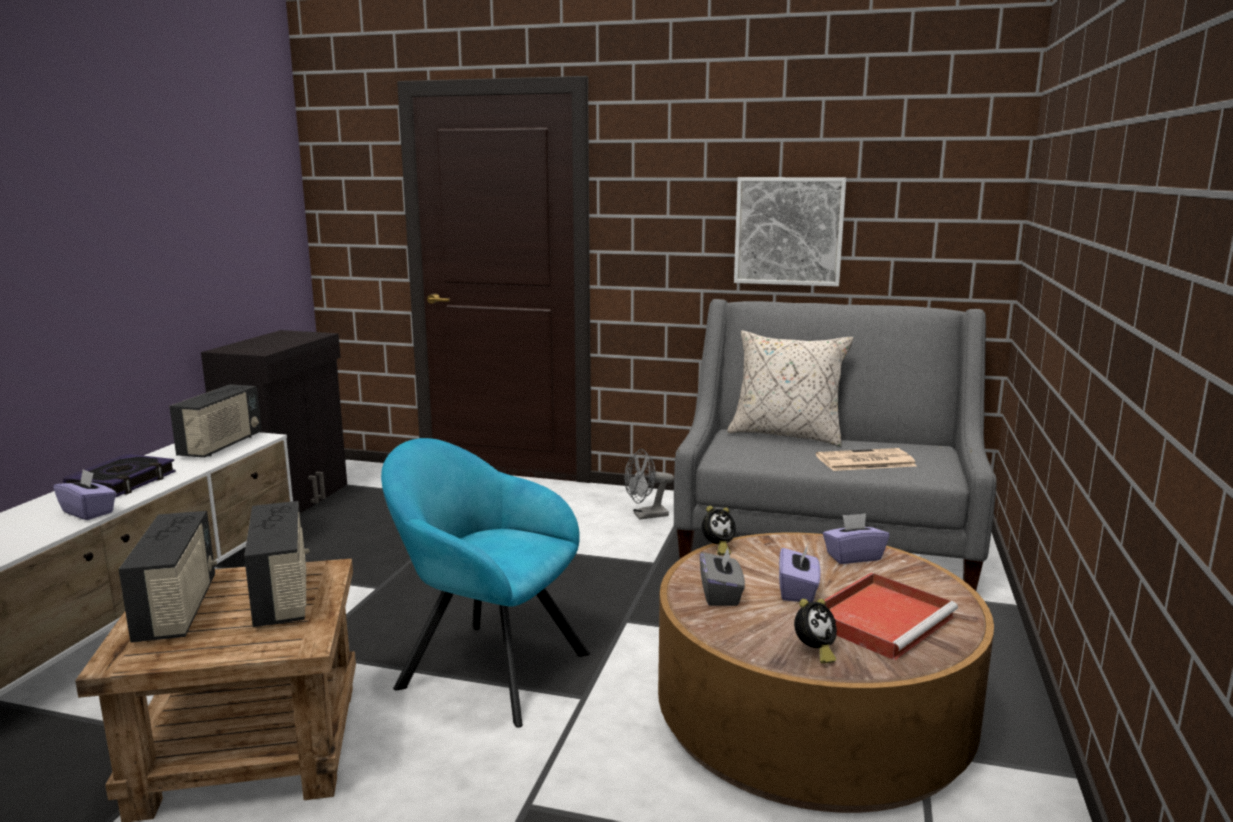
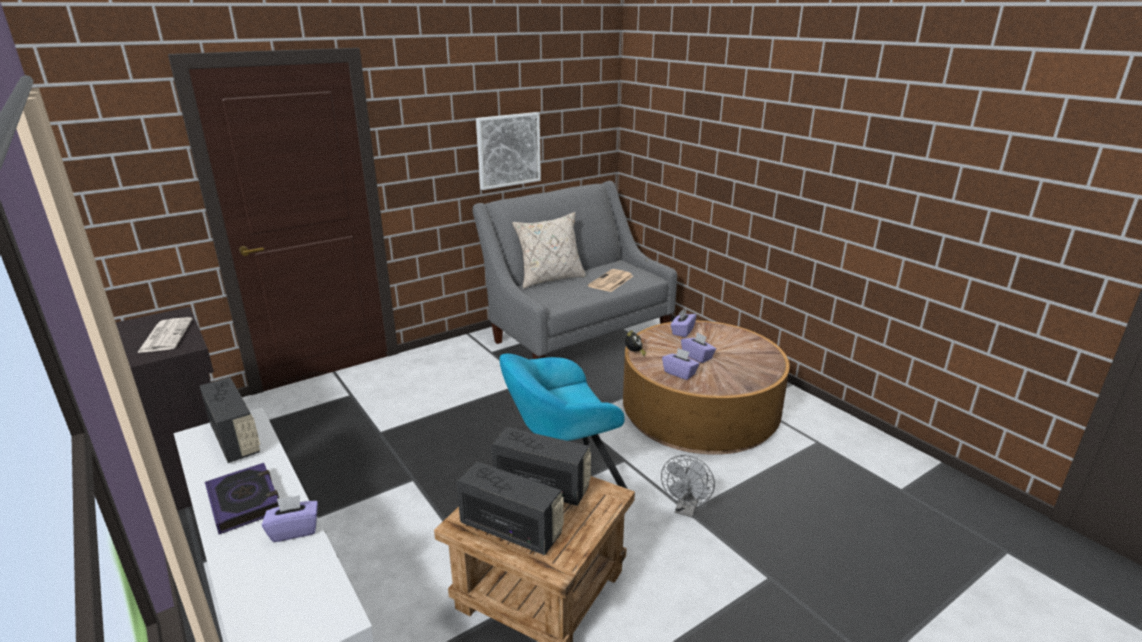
camera: 50 degrees left, 10 degrees up
(273, 343) = (165, 335): none -> newspaper
(645, 516) = (471, 359): grey fan -> grey fan (686, 509)
(721, 595) = (680, 373): grey tissue box -> purple tissue box
(814, 652) = (749, 377): alarm clock -> none
(882, 619) = (739, 353): red tray -> none

